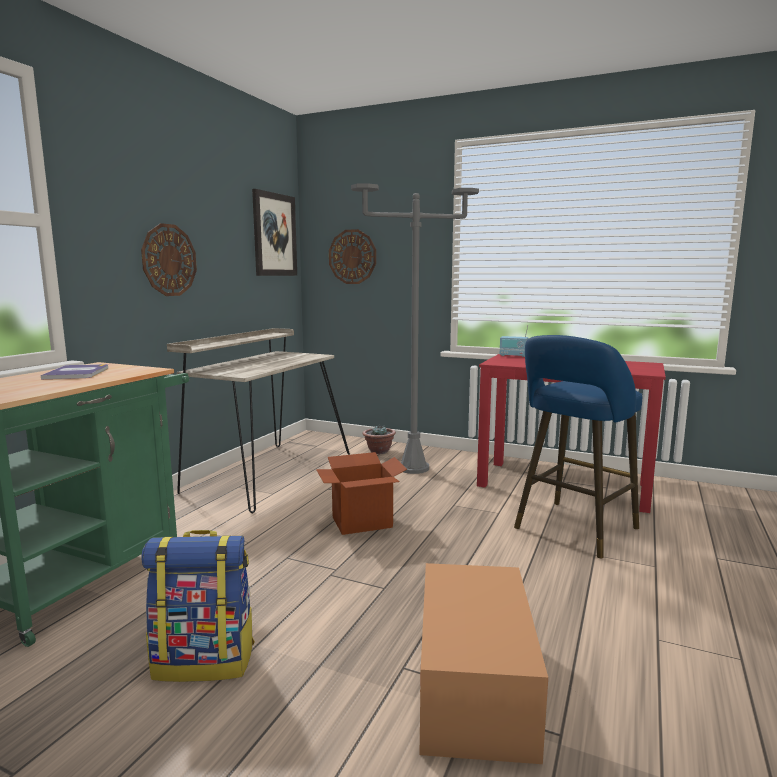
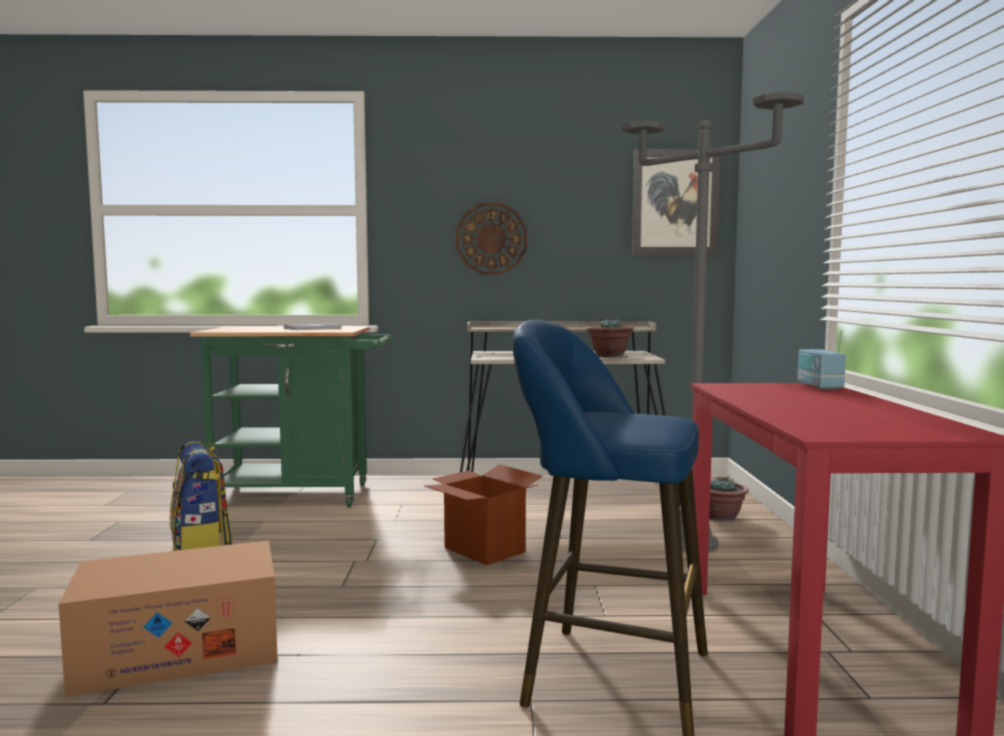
camera: 65 degrees right, 5 degrees down
(294, 358) = (609, 356): none -> potted plant
(352, 257) = (763, 224): wall clock -> none

